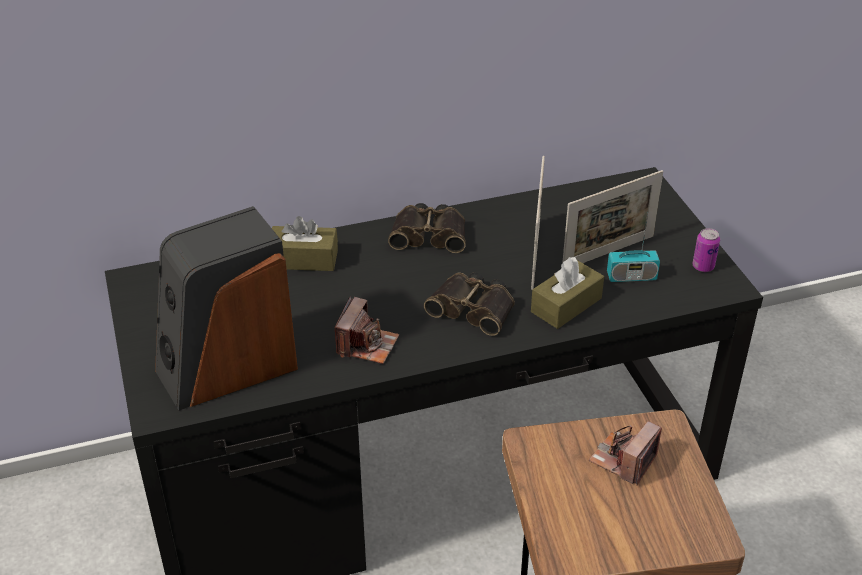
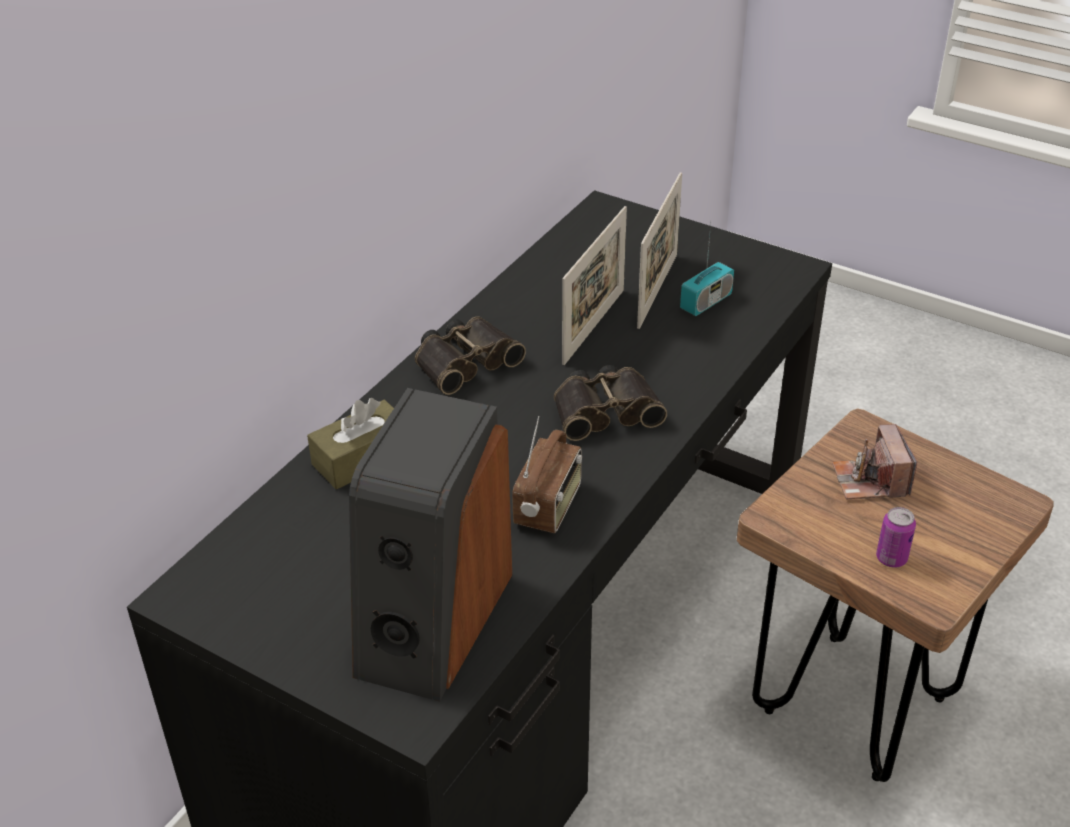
camera: 40 degrees left, 0 degrees up
(366, 345) = (549, 506): camera -> radio
(535, 254) = (593, 326): picture frame -> picture frame turned 60 degrees clockwise
(566, 305) = (684, 359): brown tissue box -> none
(703, 267) = (752, 261): can -> can (891, 558)

